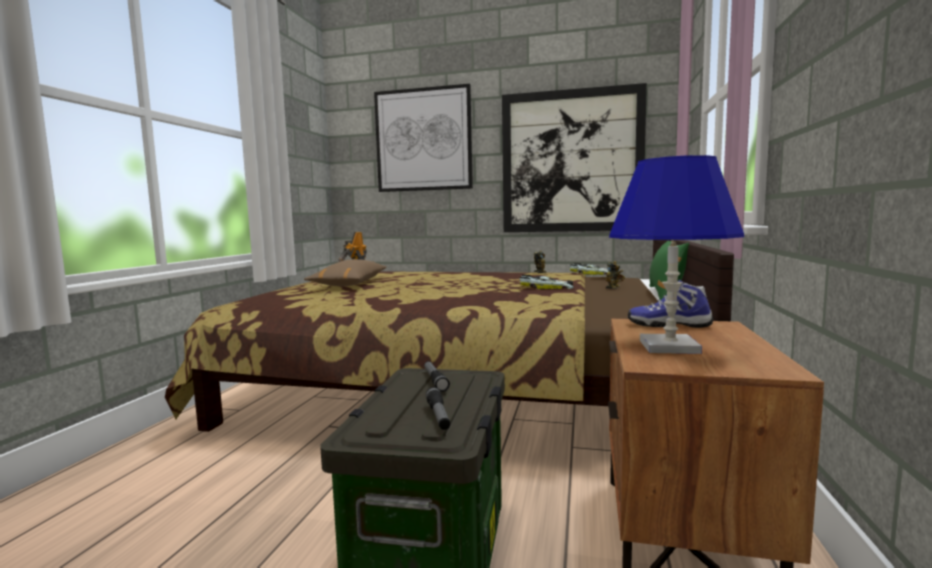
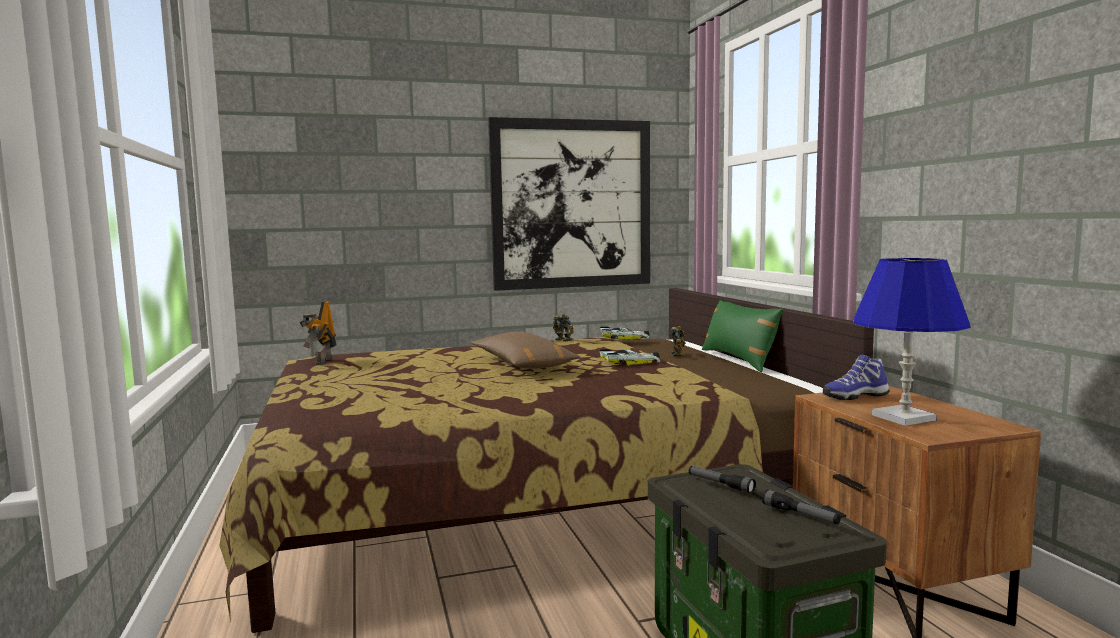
camera: 30 degrees left, 0 degrees up
(350, 284) = (374, 381): brown pillow -> brown pillow (522, 364)
(423, 140) = (379, 167): picture -> none

